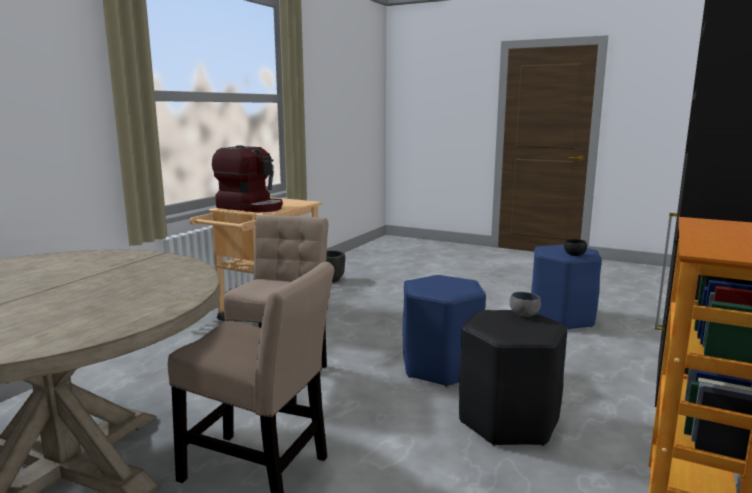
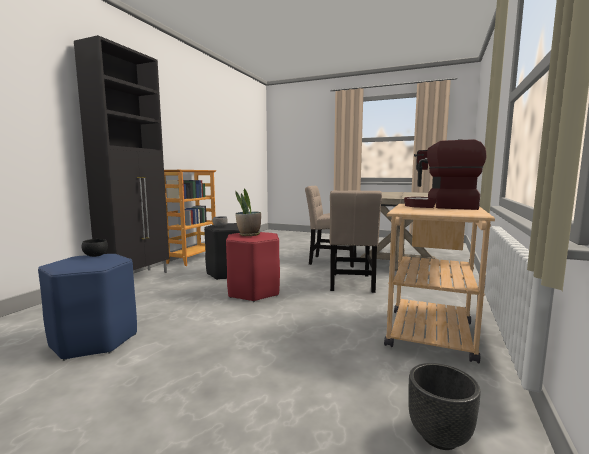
camera: 175 degrees right, 5 degrees down
(440, 367) = (254, 292): blue stool -> red stool
(449, 285) = (248, 235): none -> potted plant

